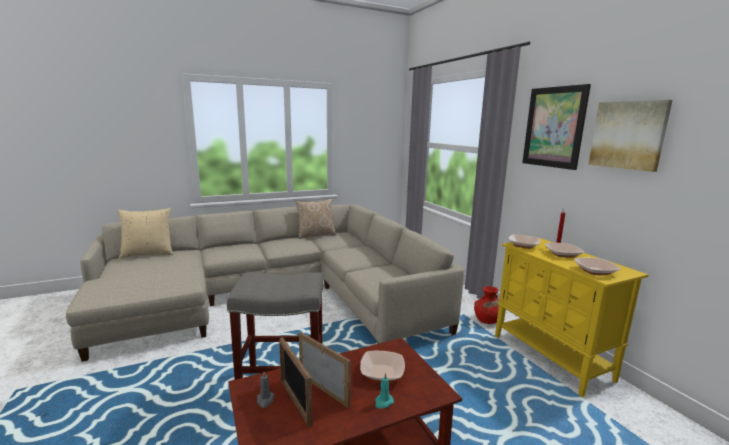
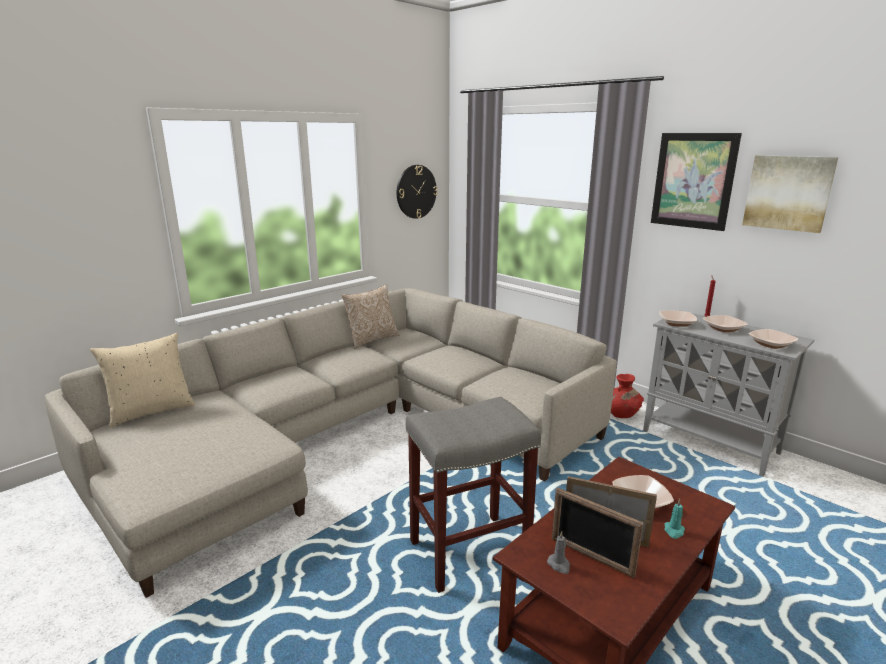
camera: 20 degrees left, 5 degrees up
(375, 139) = (416, 191): none -> wall clock
(551, 357) = (710, 442): yellow cabinet -> grey cabinet

